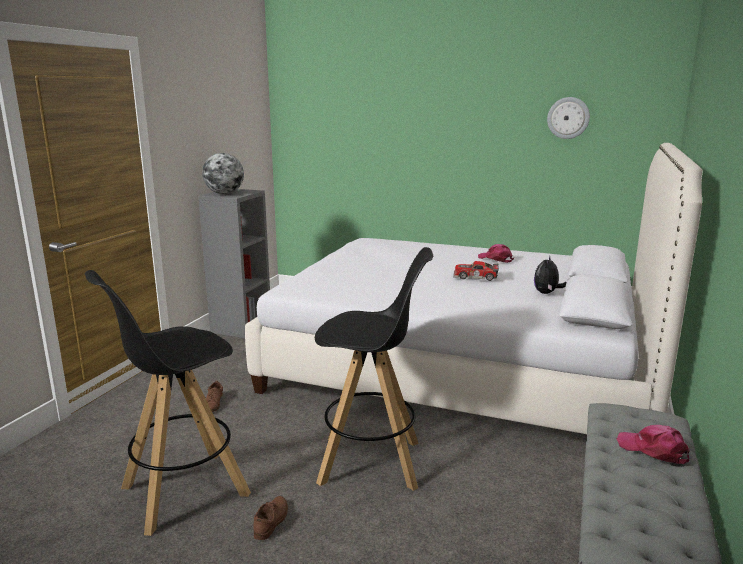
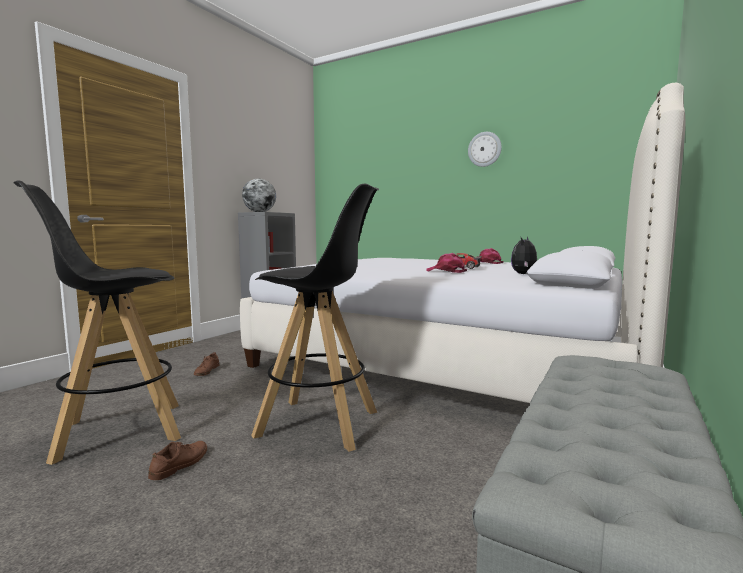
camera: 10 degrees right, 10 degrees down
(568, 118) = (557, 144): wall clock -> wall clock (484, 149)
(653, 450) = (629, 392): pink cap -> pink cap (446, 271)

